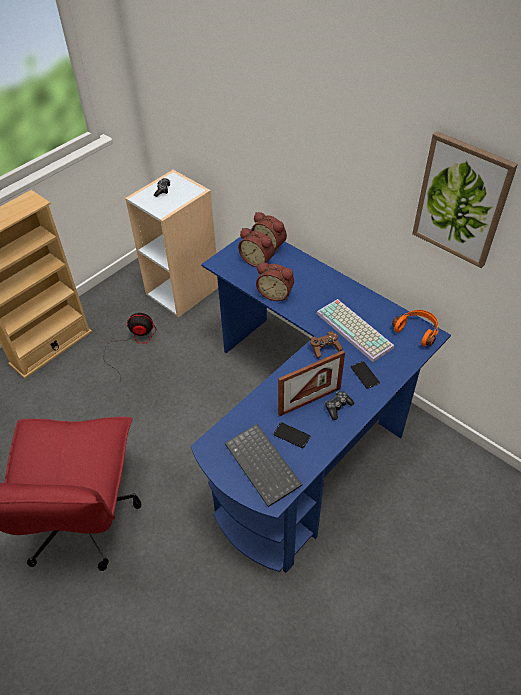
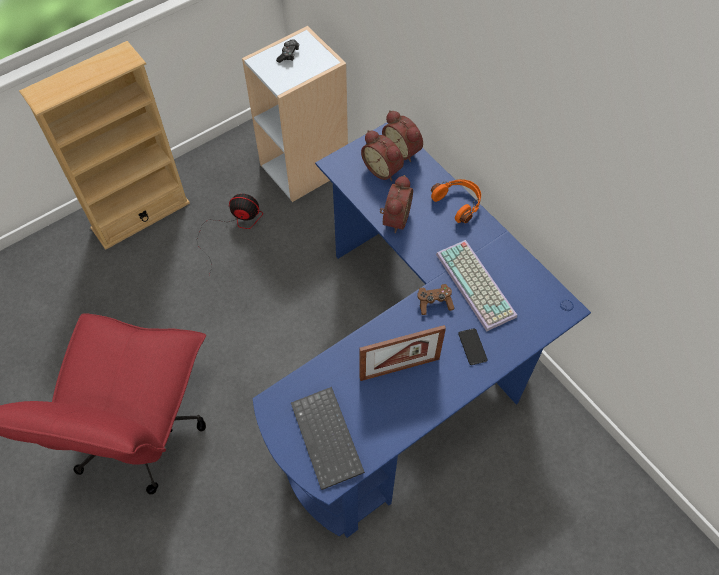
camera: 10 degrees right, 10 degrees up
(275, 293) = (394, 218): alarm clock -> alarm clock turned 105 degrees counterclockwise
(291, 435) = (368, 408): phone -> none
(338, 407) = (430, 382): game controller -> none
(417, 330) = (551, 300): orange headphones -> orange headphones (458, 203)
(461, 200) = (624, 173): picture -> none

